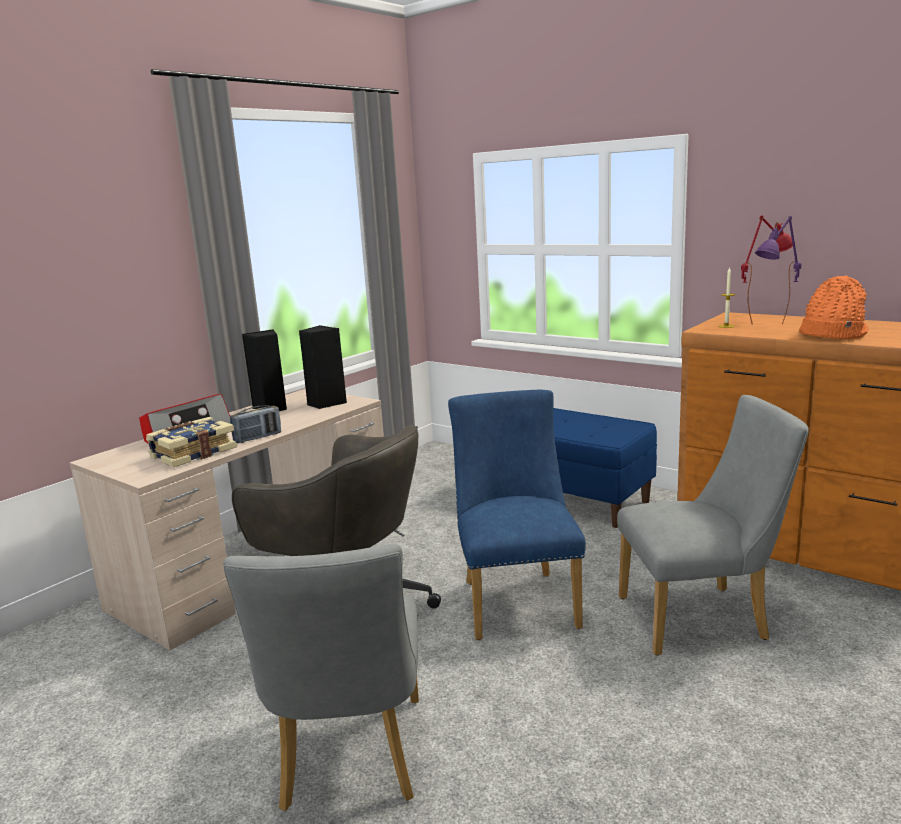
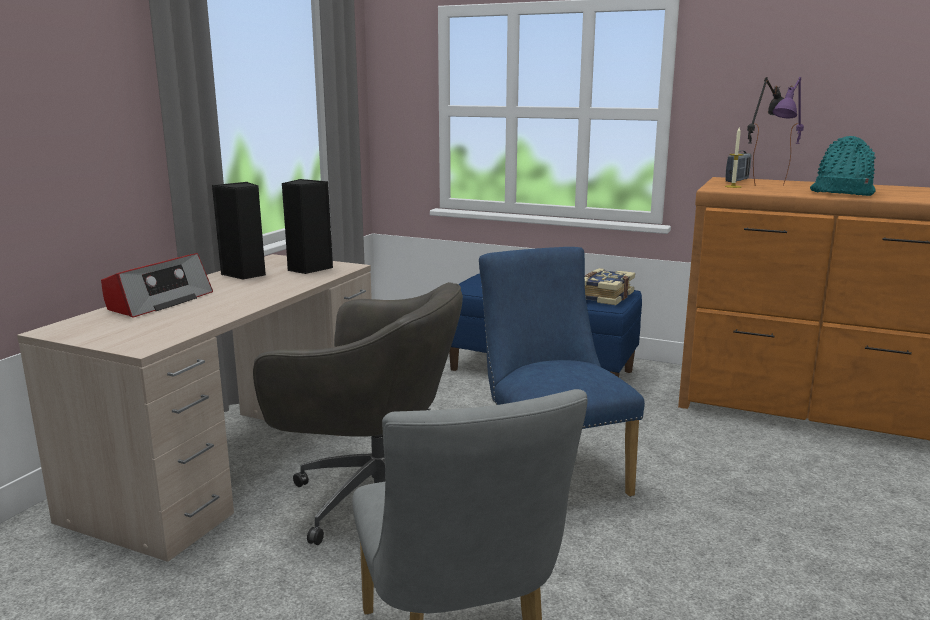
camera: 15 degrees left, 0 degrees up
(192, 453) = (183, 320): book -> book (604, 297)
(257, 438) = (254, 303): radio -> radio (737, 180)
(702, 618) = (743, 476): grey chair -> none
(762, 320) = (759, 182): red table lamp -> black table lamp
(831, 334) = (841, 193): orange hat -> turquoise hat

